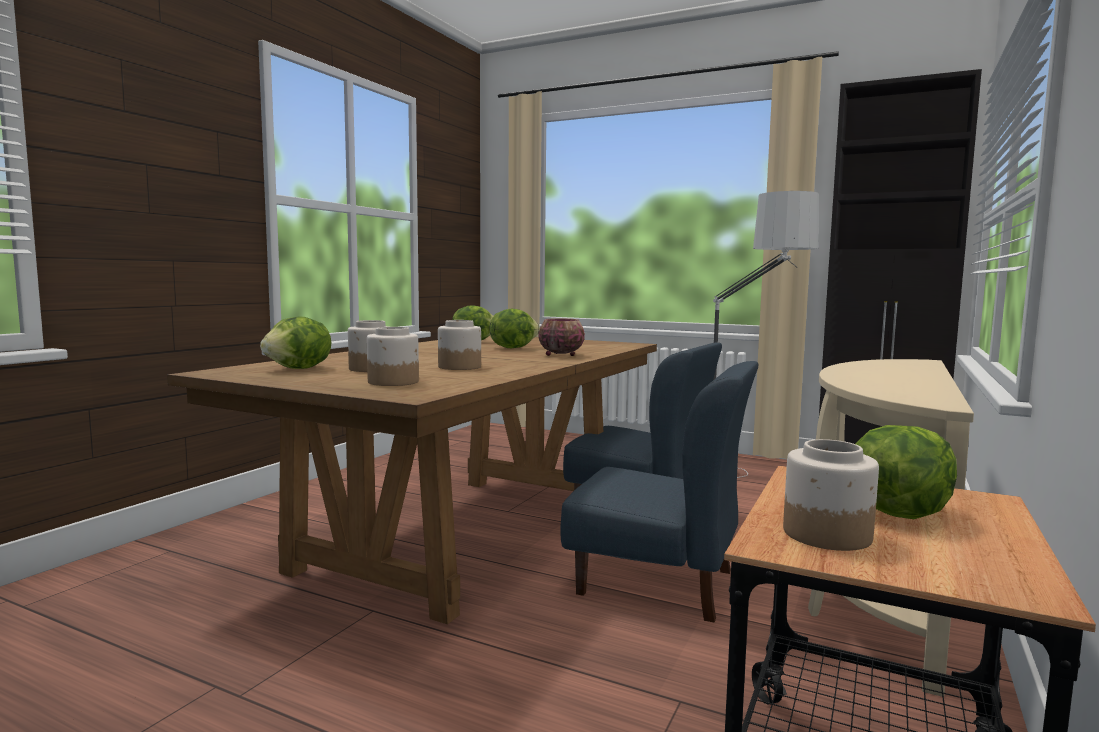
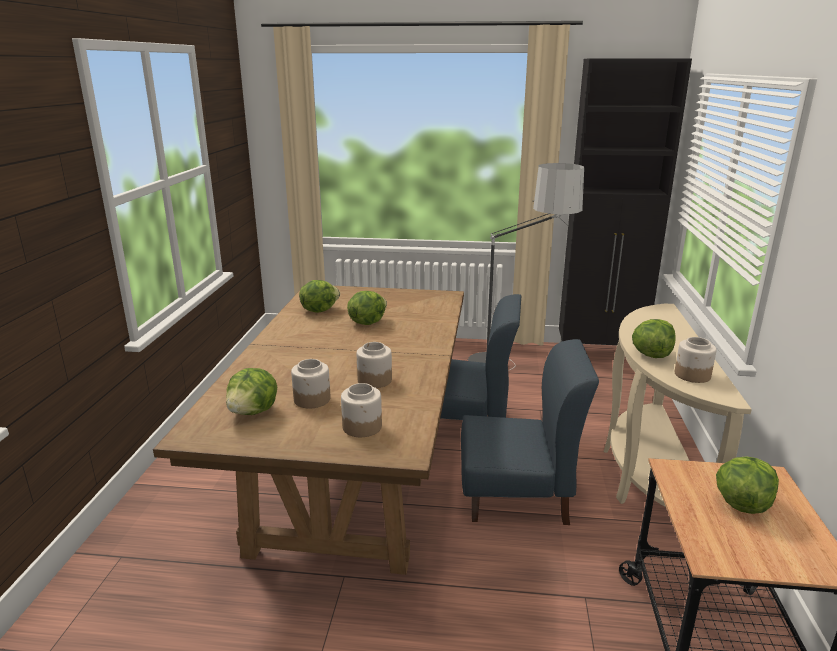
camera: 20 degrees left, 15 degrees up
(560, 355) = (420, 334): bowl -> none
(826, 535) = (725, 539): jar -> jar (692, 375)
(853, 377) = (651, 355): none -> lettuce

